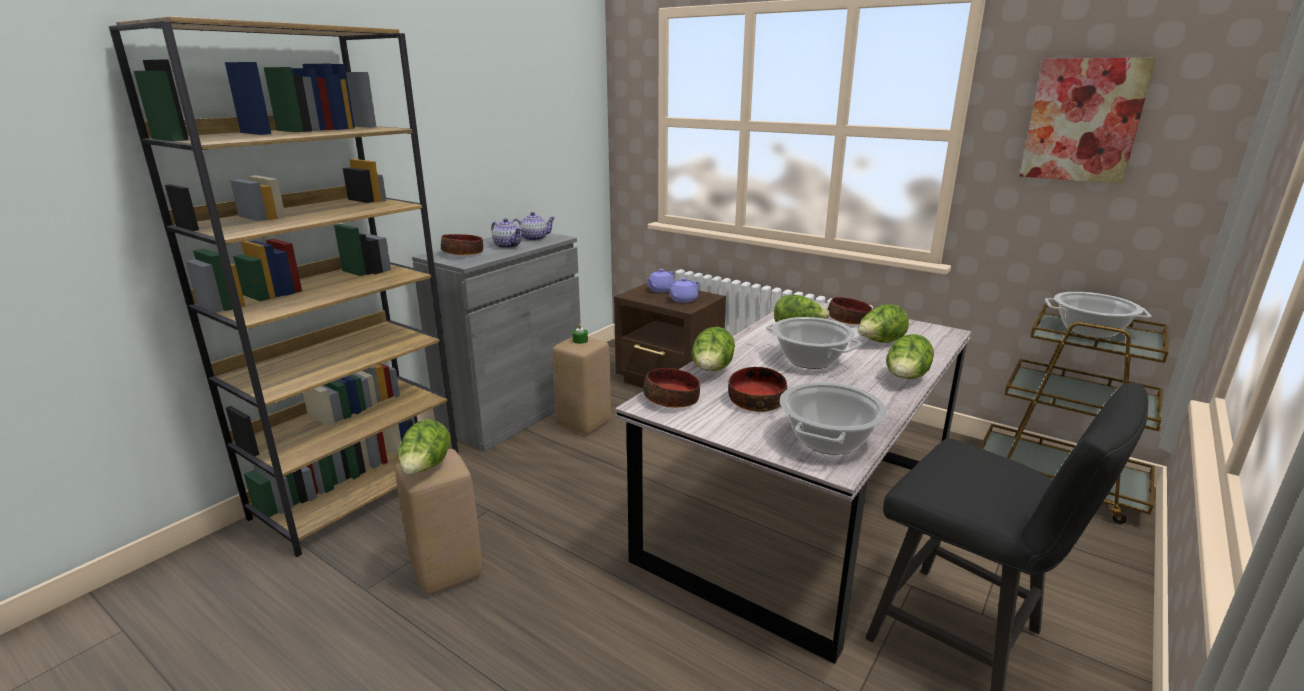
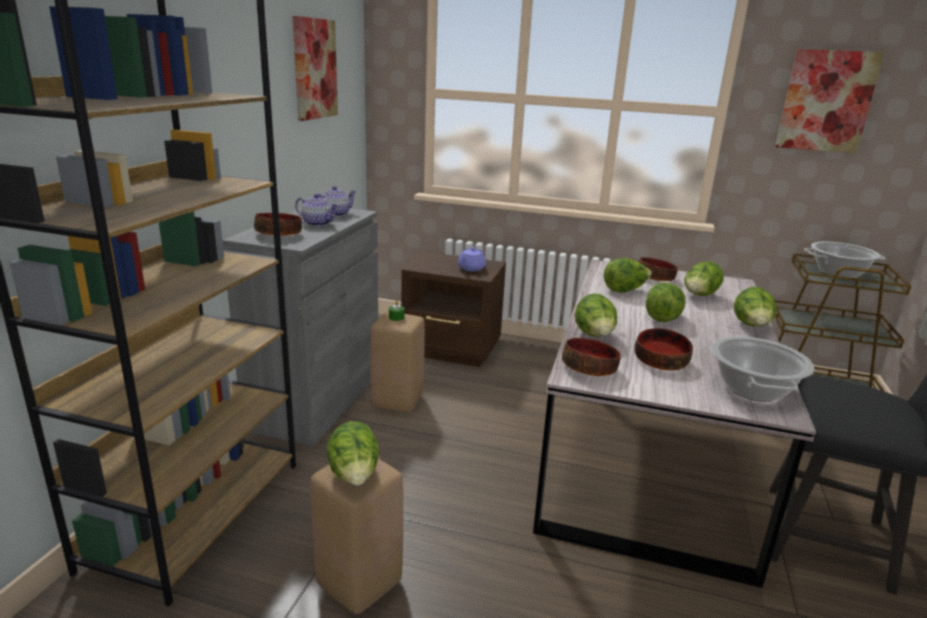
camera: 20 degrees left, 0 degrees up
(535, 102) = (314, 69): none -> picture
(660, 290) = (441, 260): purple teapot -> none
(809, 360) = (662, 317): cooking pot -> lettuce

